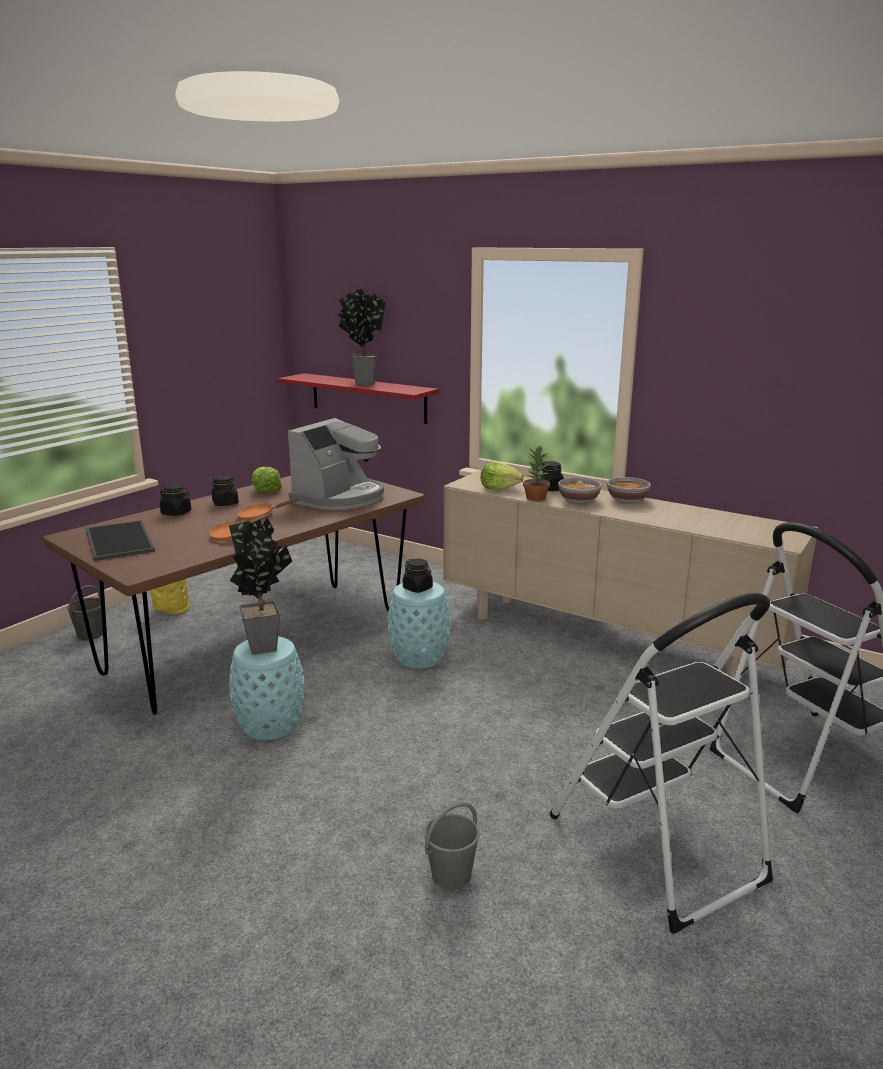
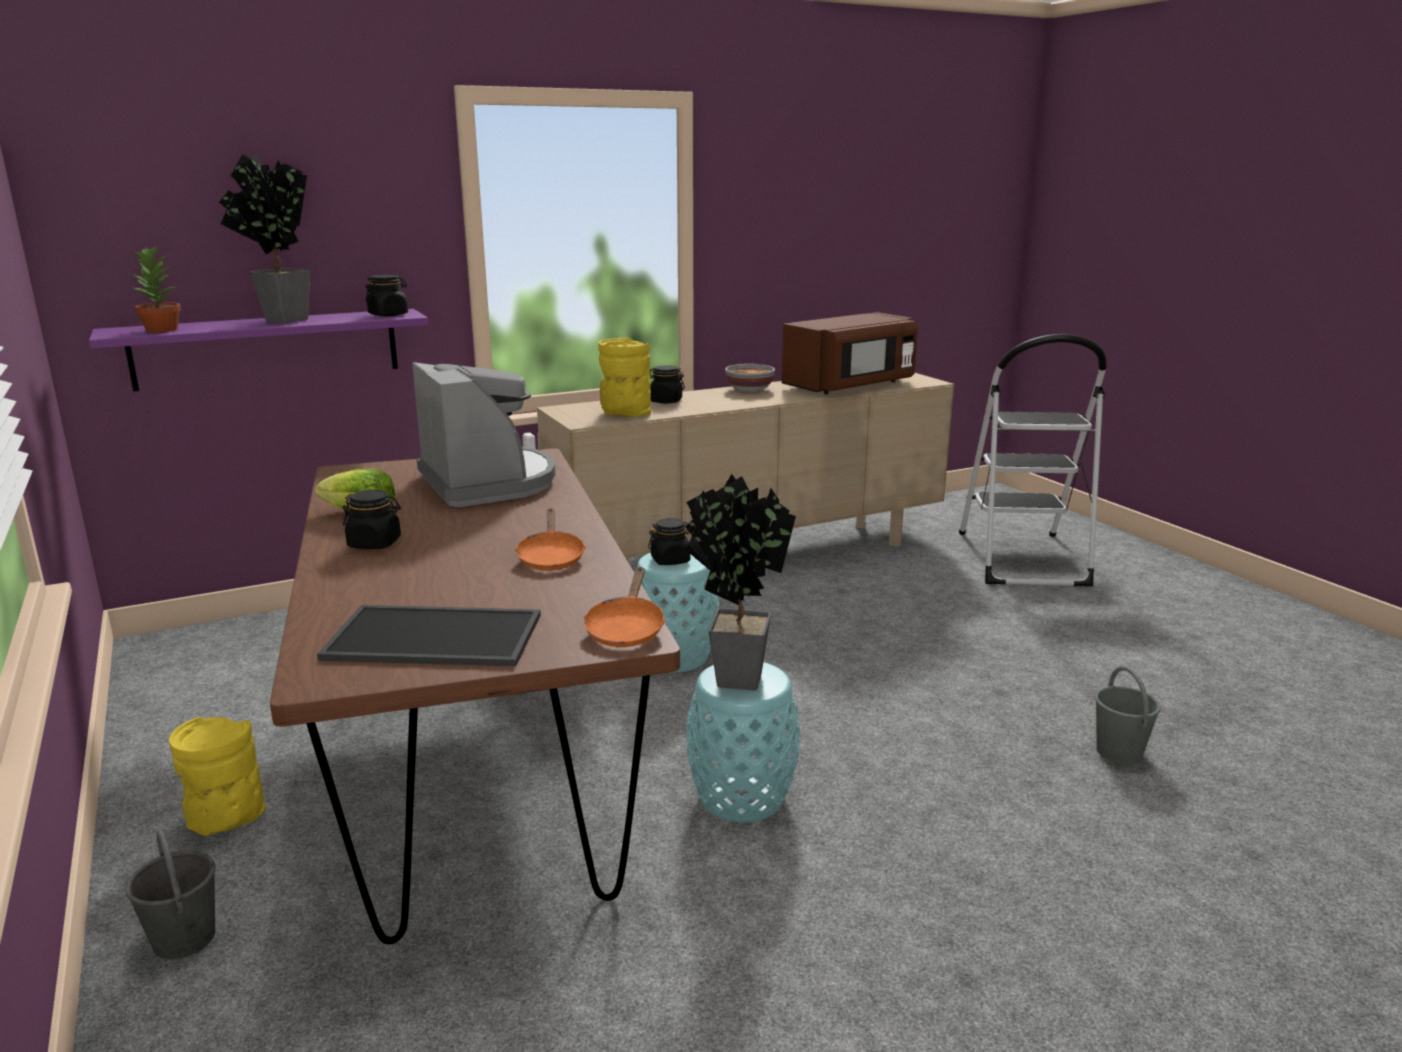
camera: 60 degrees left, 0 degrees up
(176, 513) = (356, 580): black jar -> black jar (388, 315)
(260, 516) = (488, 532): orange frying pan -> orange frying pan (626, 629)
(368, 398) = (267, 348): red shelf -> purple shelf
(499, 487) = (625, 414): lettuce -> yellow vase
(535, 498) = (687, 410): potted plant -> potted plant (161, 330)
(578, 501) = (723, 401): bowl -> none
(658, 851) = (1119, 650): step ladder -> none
(706, 523) = (850, 386): none -> brown microwave

